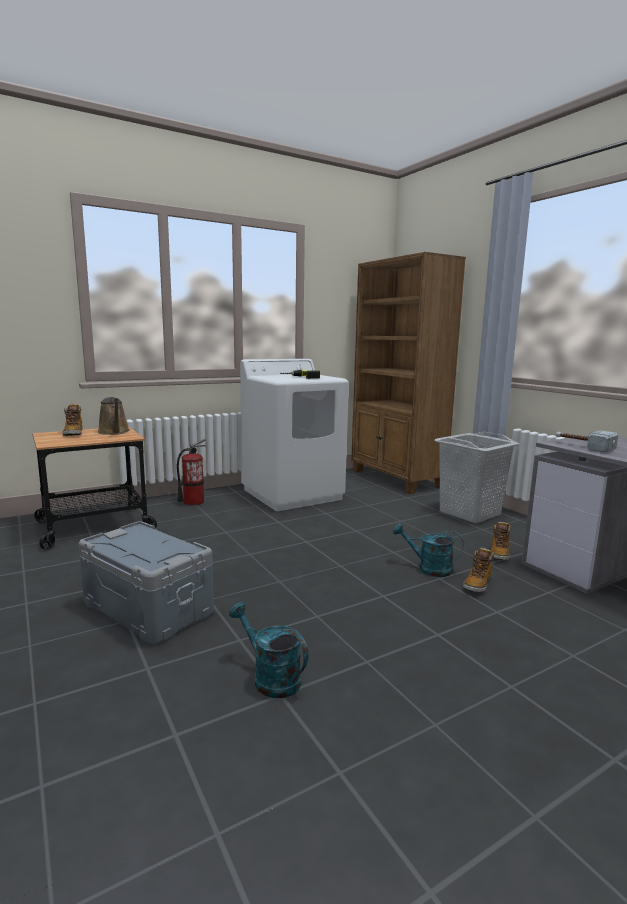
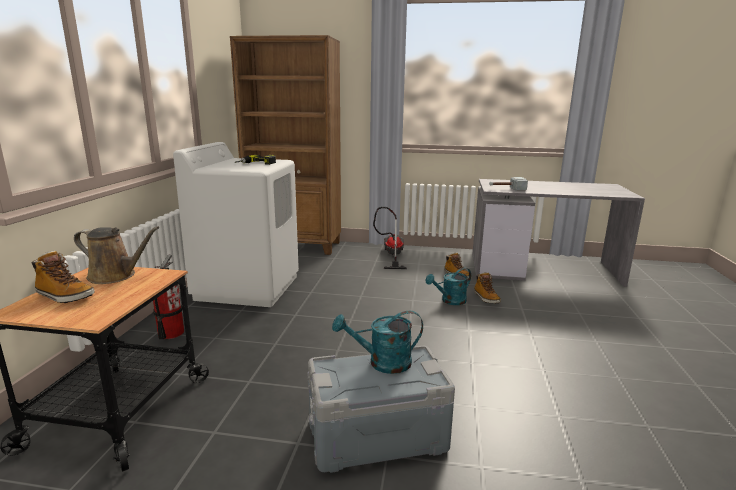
camera: 50 degrees left, 5 degrees up
(270, 677) = (536, 412): turquoise watering can -> turquoise watering can (382, 363)
(470, 513) = (391, 255): grey laundry basket -> vacuum cleaner

